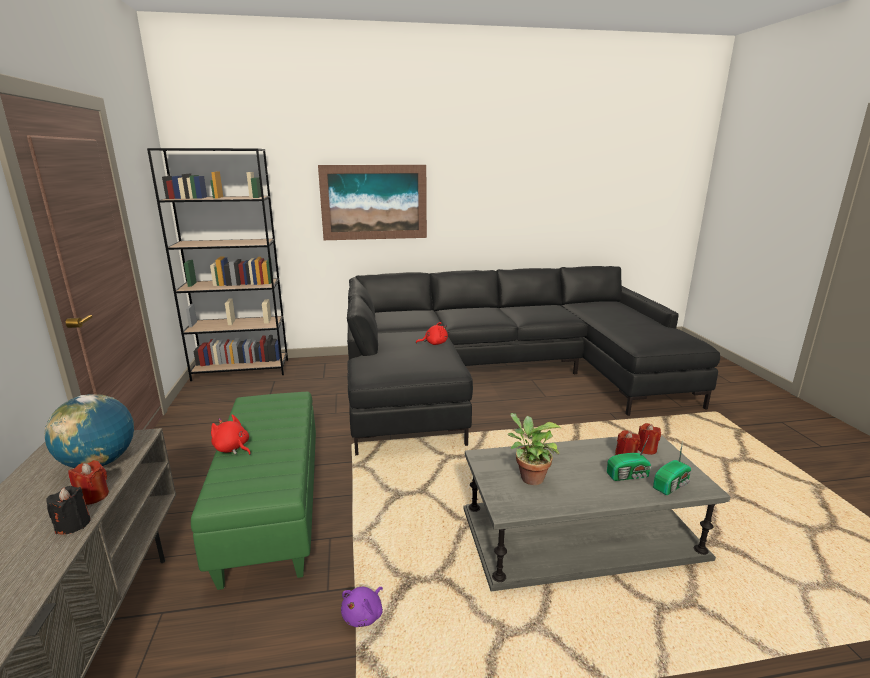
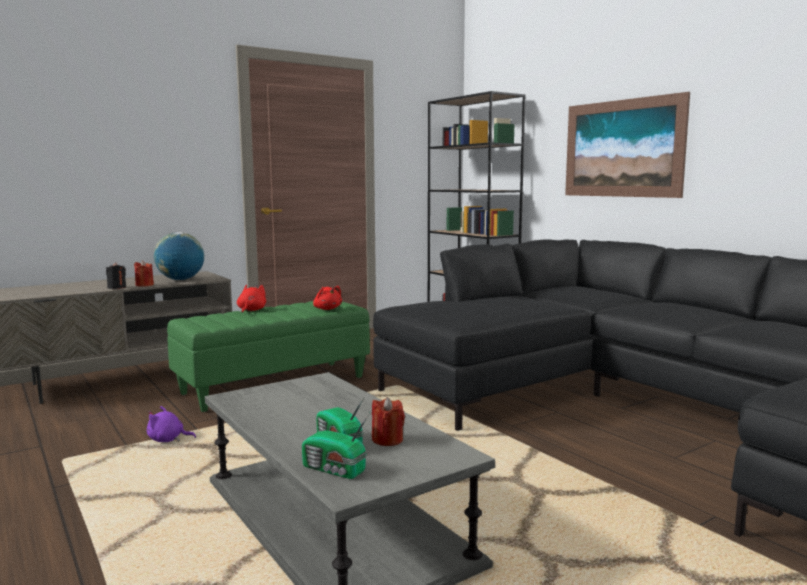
camera: 65 degrees right, 10 degrees down
(434, 343) = (522, 309): red plush toy -> red plush toy (327, 309)
(529, 477) = (295, 399): potted plant -> none
(646, 449) = (425, 451): red candle -> none

